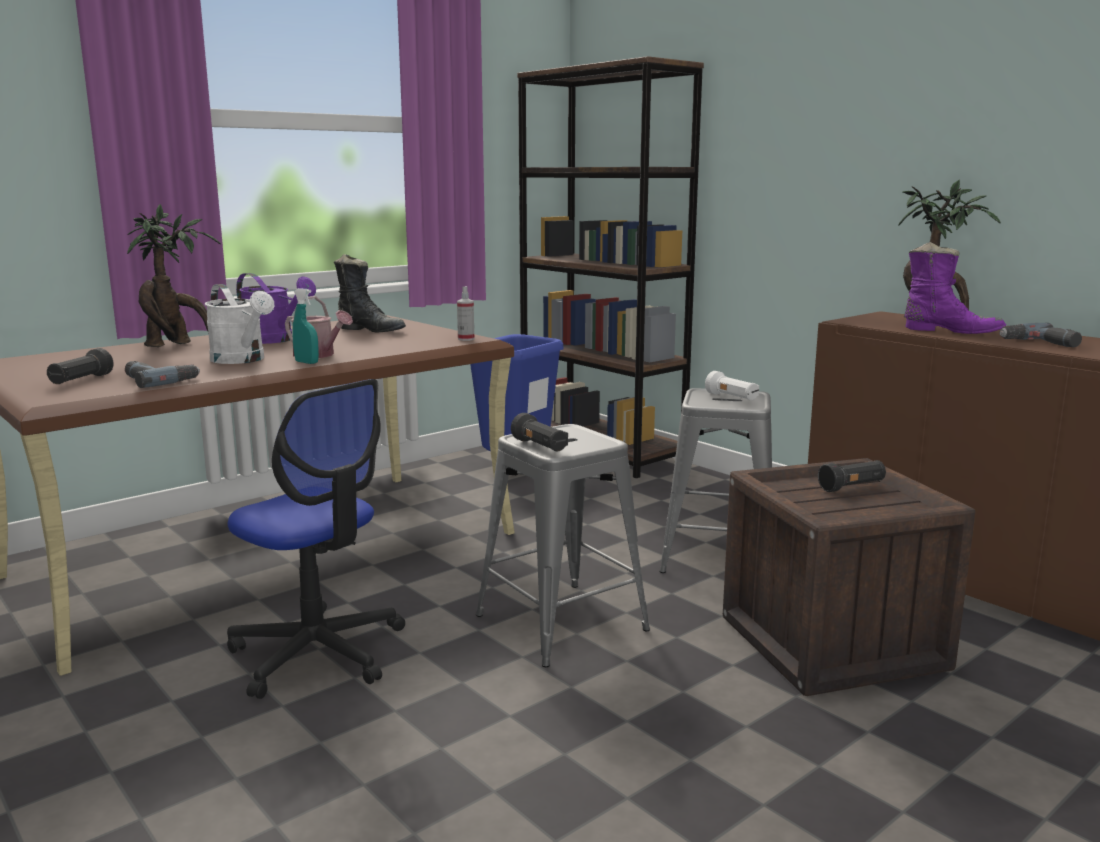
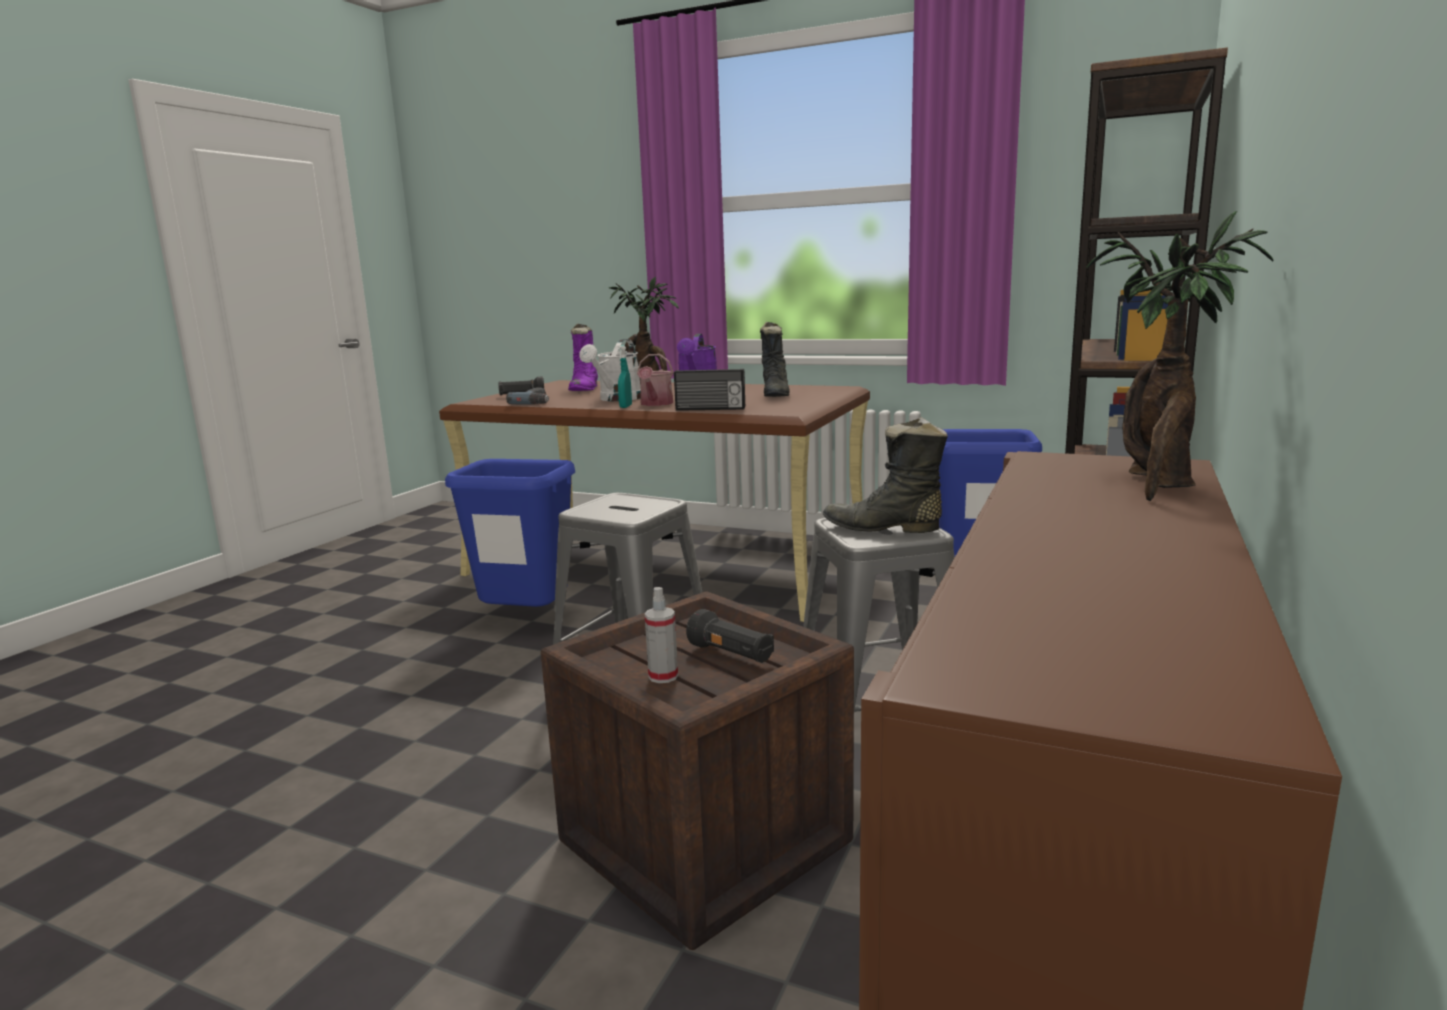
camera: 65 degrees right, 0 degrees up
(318, 652) = (525, 622): office chair -> blue trash can
(400, 348) = (710, 409): none -> radio
(466, 339) = (781, 411): spray bottle -> spray bottle (663, 676)
(540, 447) = (592, 505): black flashlight -> none
(732, 398) = (883, 528): white flashlight -> black boot
(950, 331) = (1065, 497): purple boot -> purple boot (585, 389)
(1040, 343) = (1056, 543): power drill -> none

